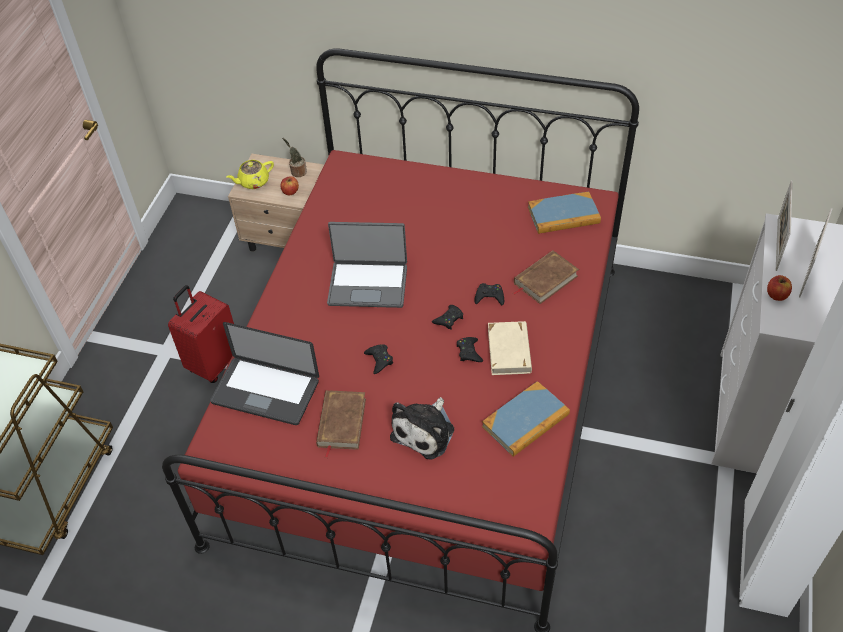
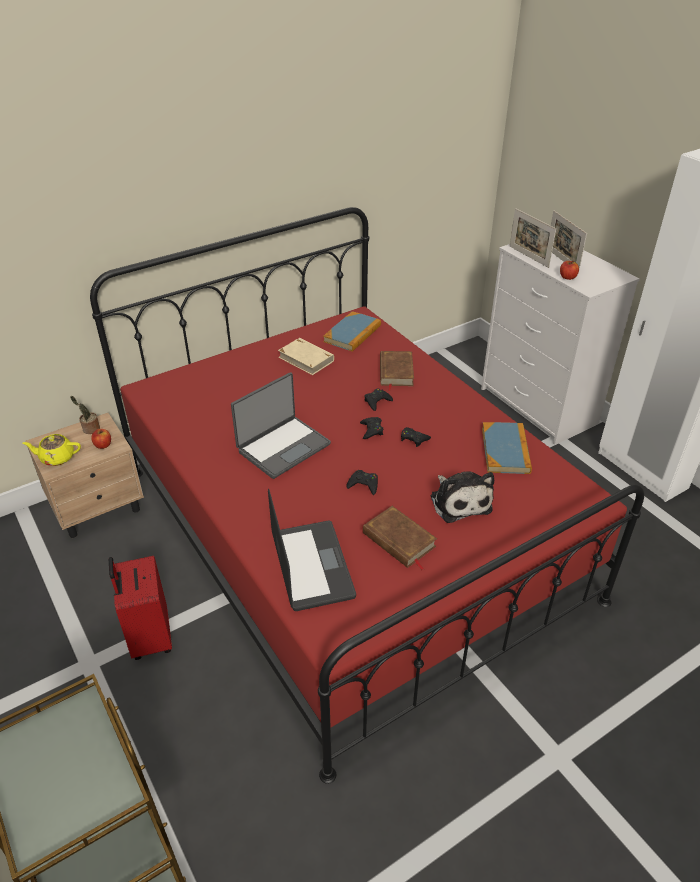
camera: 50 degrees left, 10 degrees down
(253, 182) = (57, 458): yellow teapot -> yellow teapot turned 75 degrees clockwise
(265, 392) = (312, 566): laptop -> laptop turned 75 degrees counterclockwise
(509, 350) = (436, 421): beige book -> beige book (306, 359)

